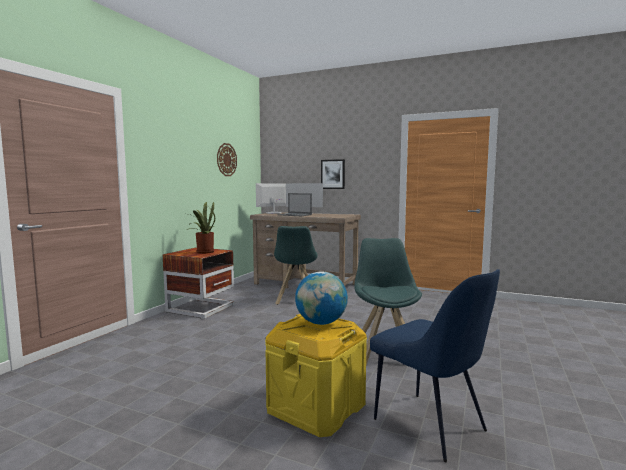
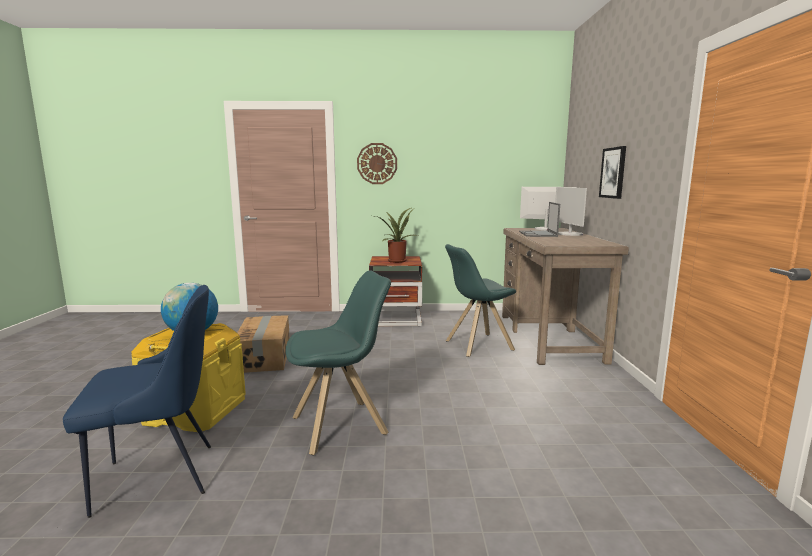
camera: 65 degrees right, 5 degrees up
(215, 367) = (265, 356): none -> cardboard box
(226, 159) = (484, 157): wall clock -> wall clock (377, 163)
(430, 424) = (157, 477): blue chair -> blue chair turned 135 degrees counterclockwise

